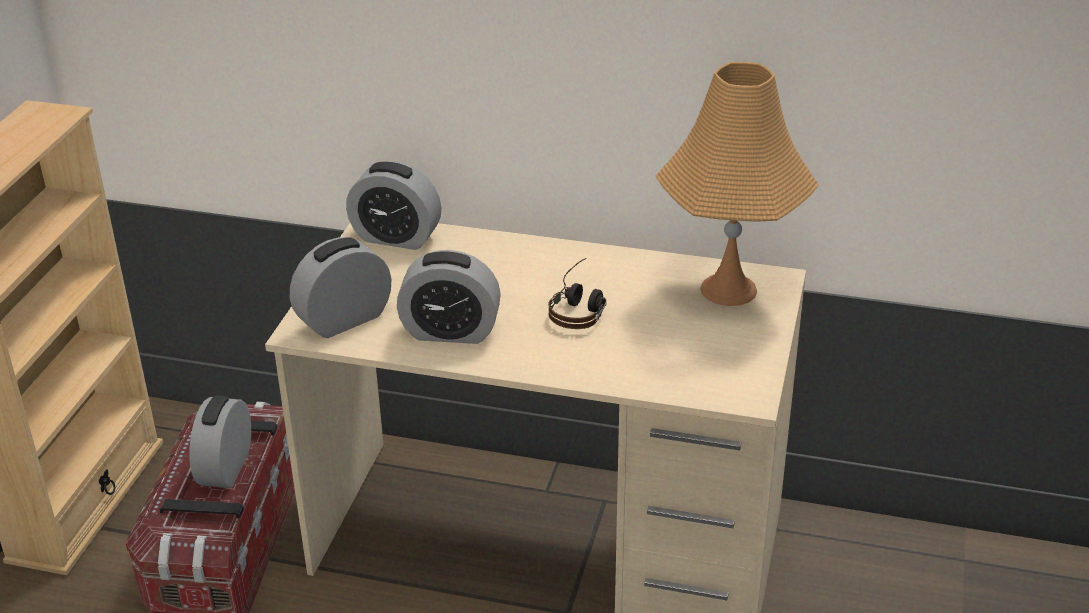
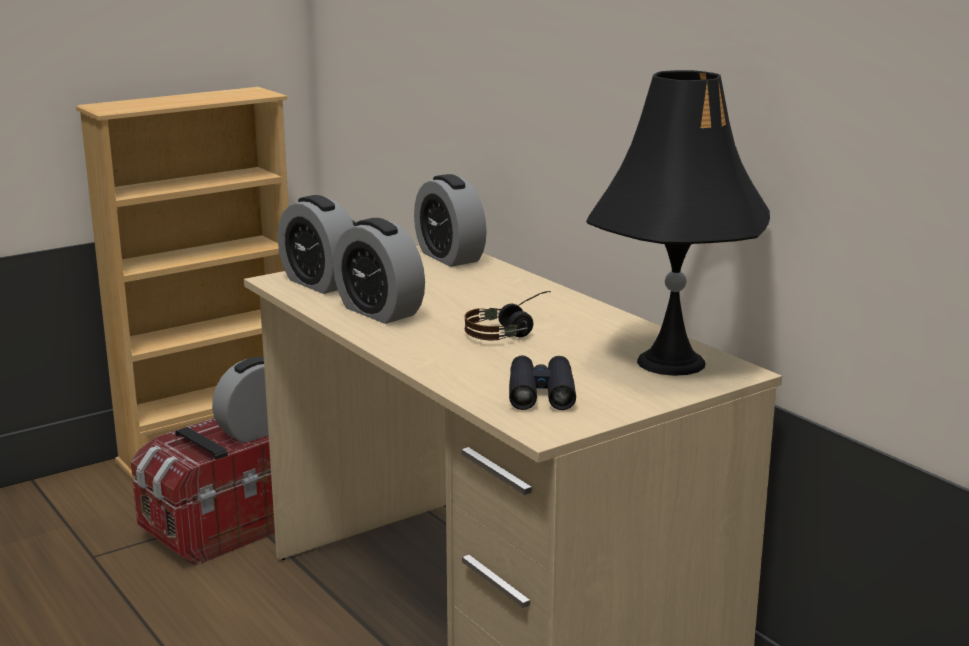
camera: 40 degrees right, 15 degrees down
(344, 319) = (320, 283): alarm clock -> alarm clock turned 135 degrees counterclockwise
(697, 363) = (541, 393): none -> black binoculars
(729, 289) = (671, 362): orange table lamp -> black table lamp

